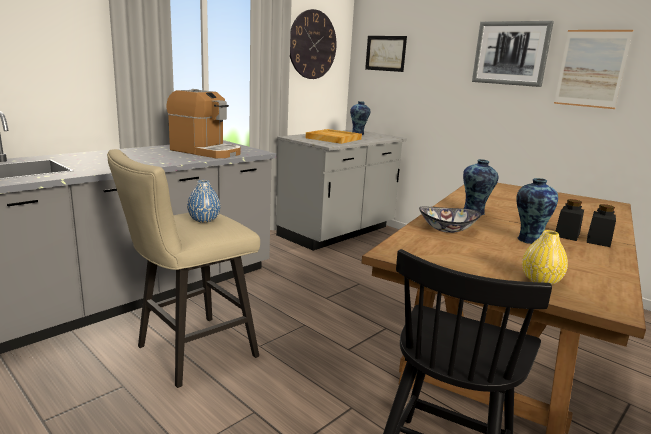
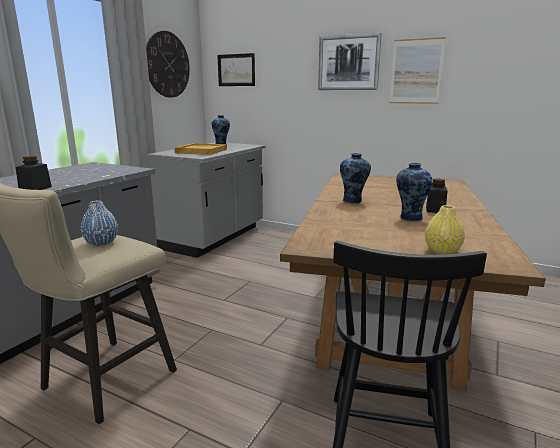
camera: 15 degrees left, 0 degrees up
(205, 151) = (81, 174): coffee machine -> none
(447, 229) = (339, 218): bowl -> none
(598, 241) = (461, 211): black jar -> black jar (35, 189)

